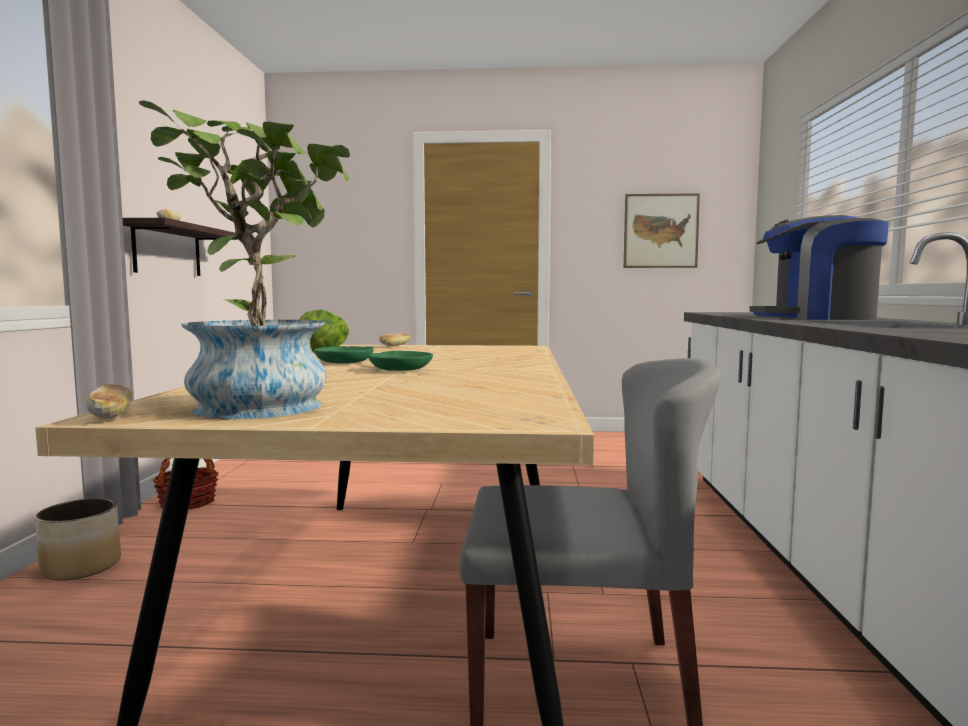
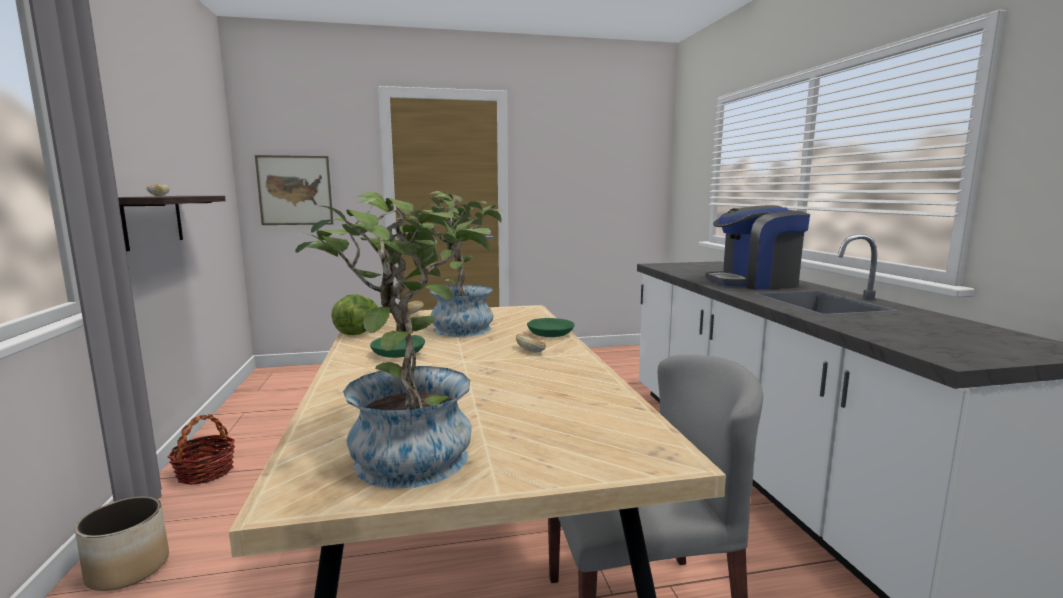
camera: 15 degrees left, 5 degrees up
(112, 416) = (288, 498): bread -> bread (530, 350)
(400, 369) = (463, 365): green bowl -> green bowl (549, 334)
(431, 352) = (458, 327): none -> potted plant
(661, 231) = (599, 182): picture -> picture (295, 190)

